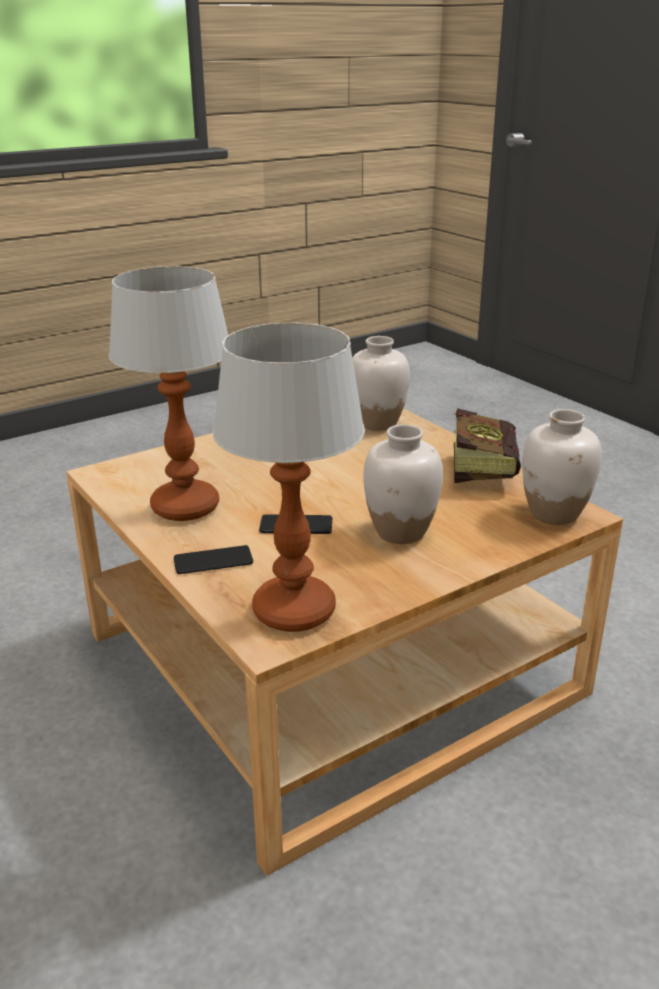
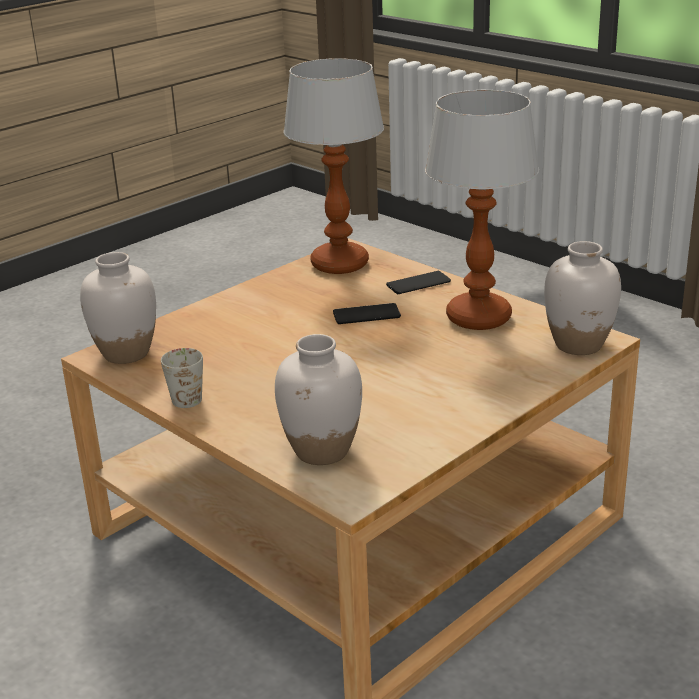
camera: 170 degrees right, 0 degrees up
(400, 532) = (272, 320): white vase -> white vase (578, 344)
(482, 468) = (187, 395): book -> white mug

